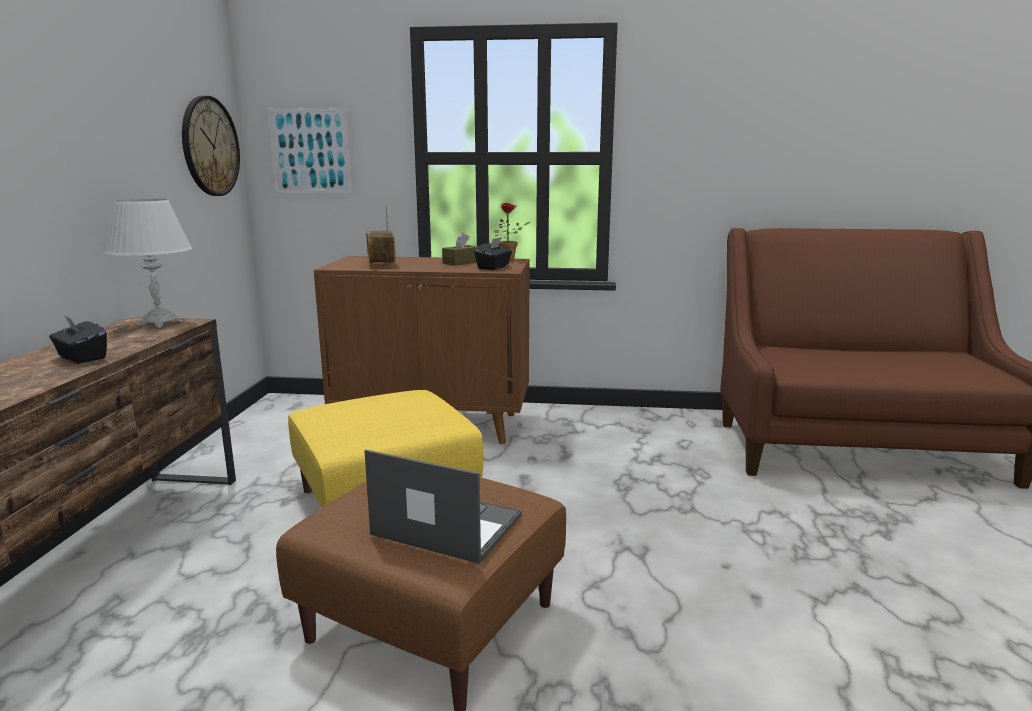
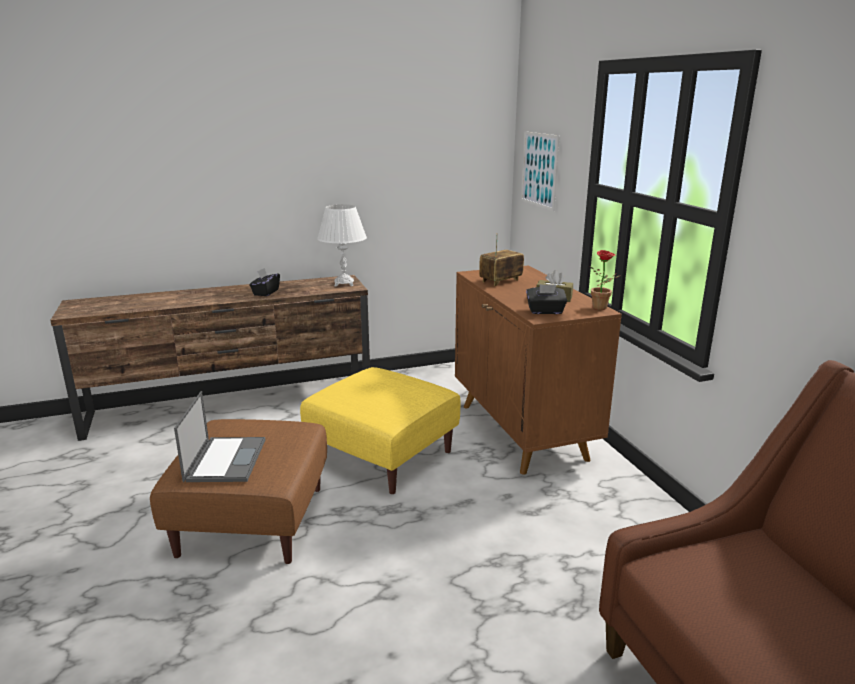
camera: 65 degrees right, 5 degrees up
(210, 146) = (467, 162): wall clock -> none

